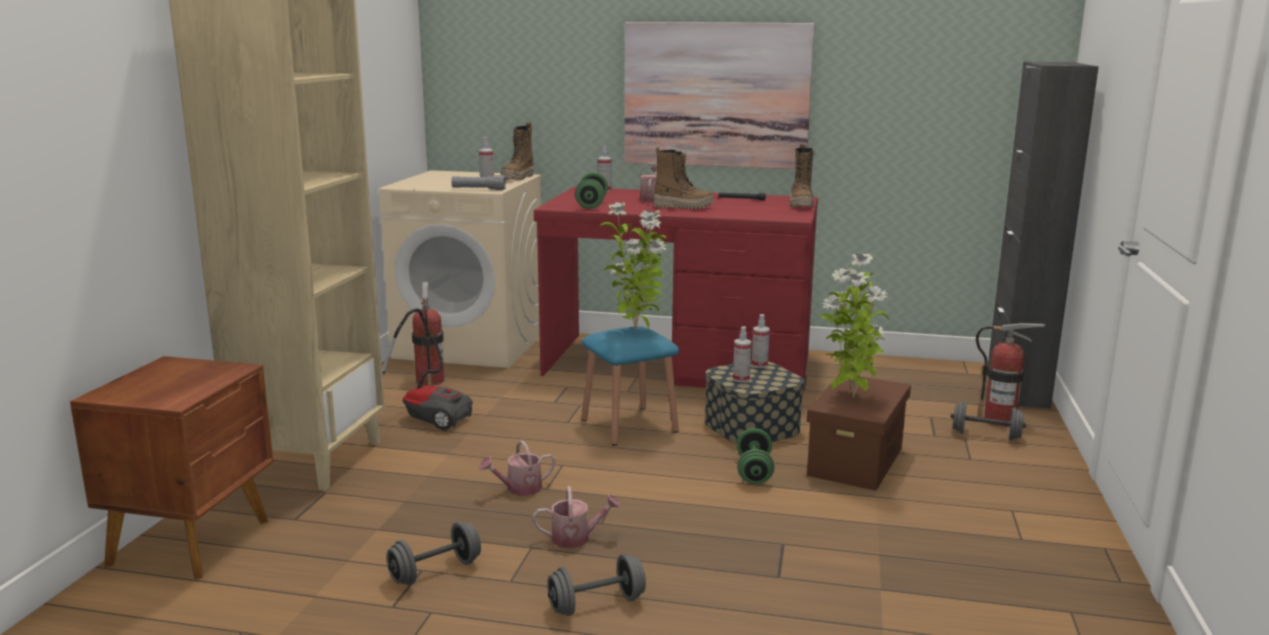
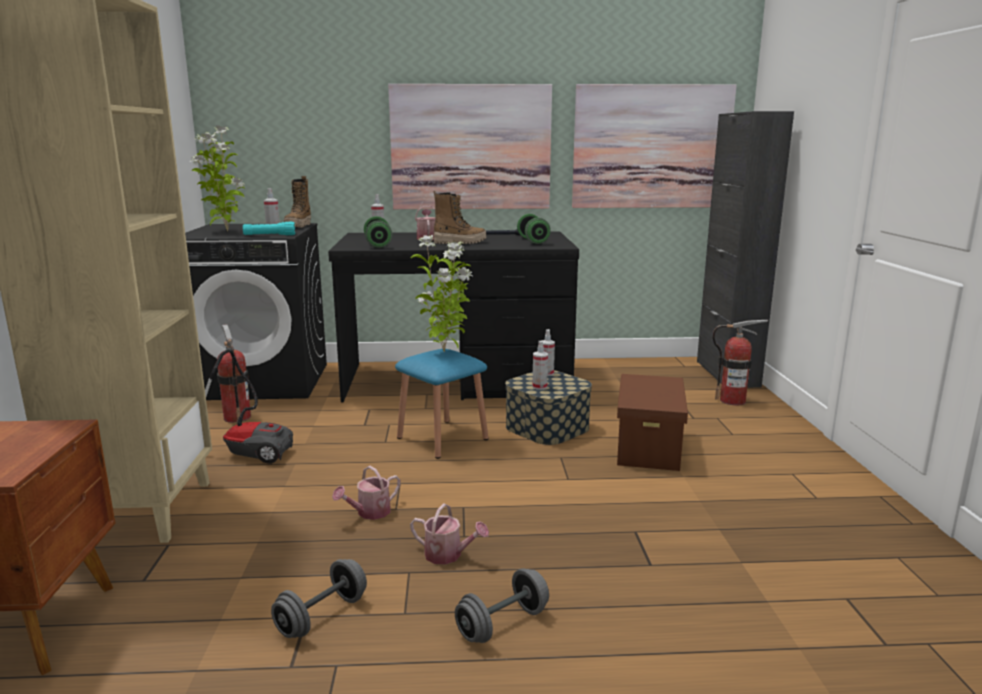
camera: 15 degrees left, 0 degrees up
(471, 345) = (264, 381): beige washing machine -> black washing machine
(479, 189) = (269, 235): grey flashlight -> turquoise flashlight
(576, 538) = (448, 555): watering can -> watering can turned 45 degrees clockwise
(679, 364) = (458, 380): red desk -> black desk
(754, 471) = (572, 467): green dumbbell -> green dumbbell (533, 241)
(801, 205) = (554, 237): boot -> none
(851, 397) = (645, 393): potted plant -> potted plant (225, 231)
(938, 99) = (651, 147): none -> picture
(986, 435) = (731, 413): grey dumbbell -> none

